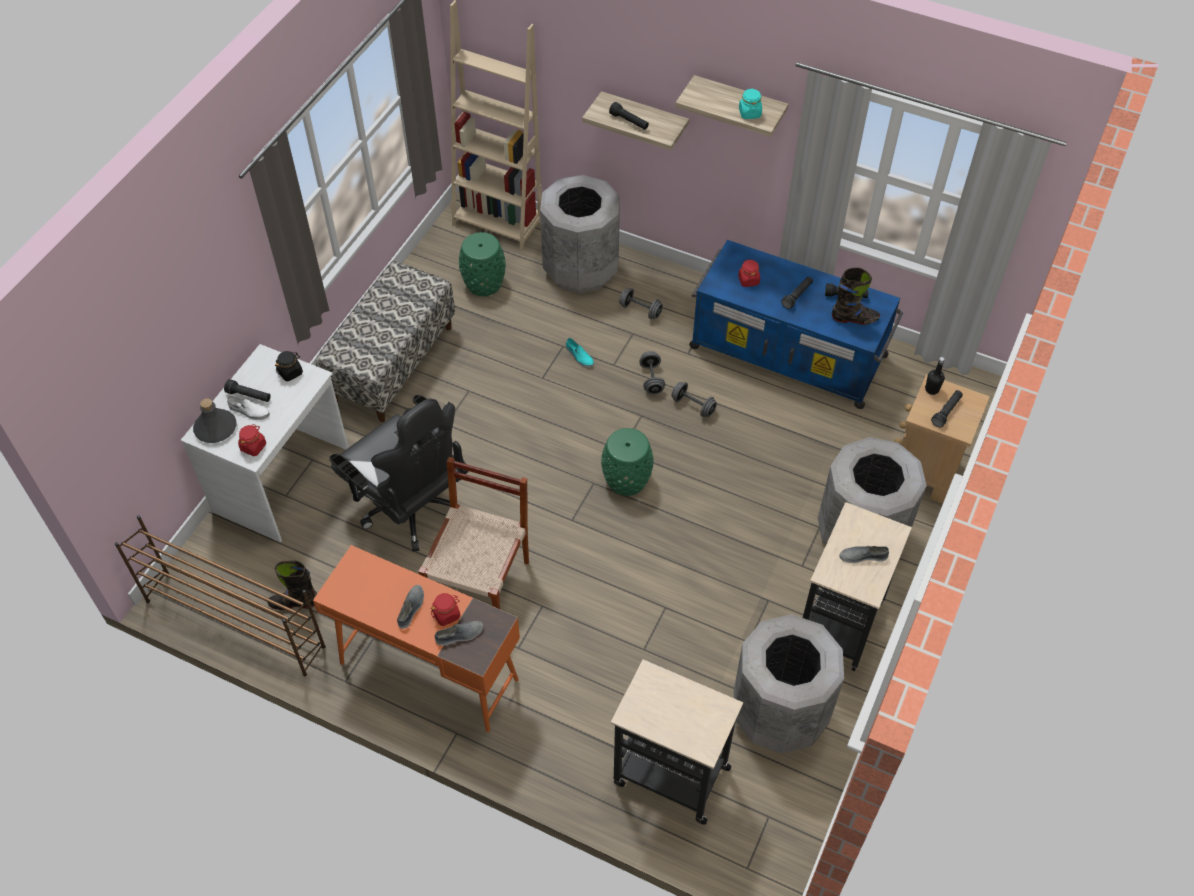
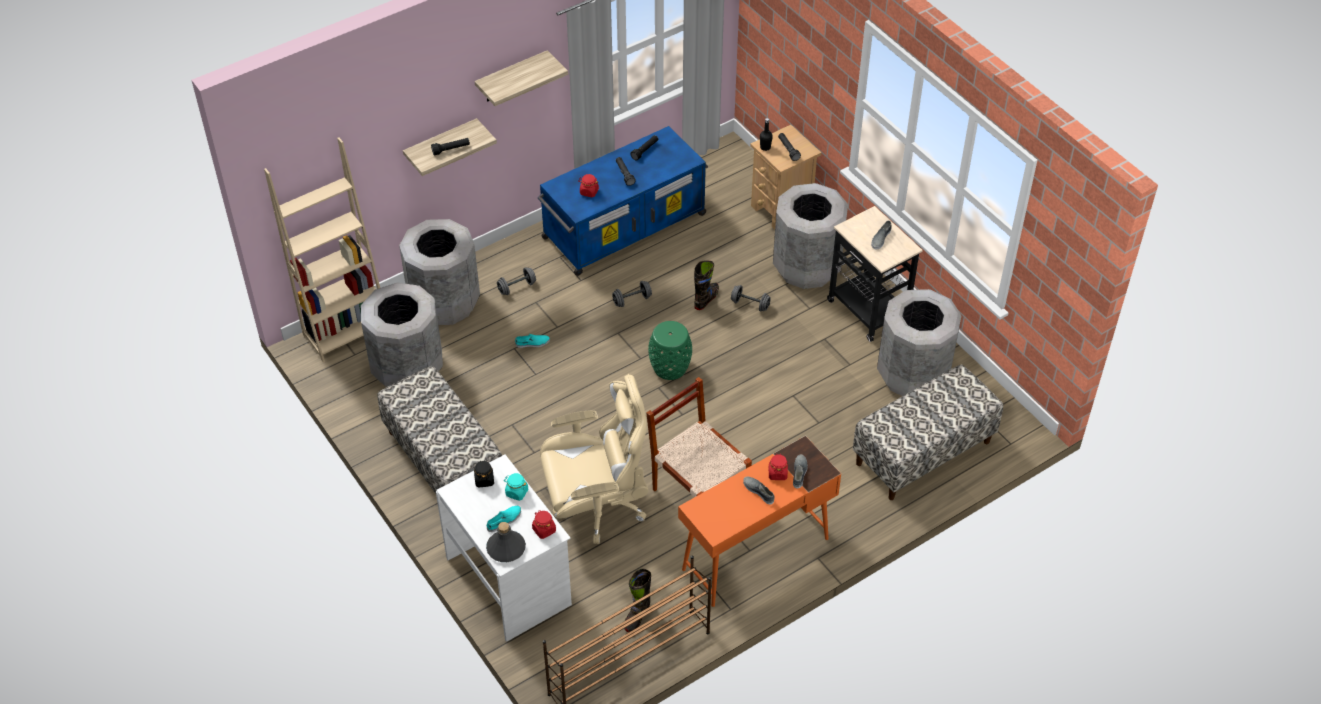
camera: 60 degrees left, 5 degrees down
(249, 396) = (488, 515): black flashlight -> none
(249, 411) = (504, 520): white shoe -> turquoise shoe
(408, 504) = (594, 507): black office chair -> beige office chair
(484, 283) = (407, 368): green stool -> grey trash can
(651, 379) = (589, 311): grey dumbbell -> grey dumbbell (750, 304)
(669, 776) = (923, 453): cart -> bench
(749, 113) = (540, 72): turquoise jar -> turquoise jar (516, 492)
(854, 319) = (669, 156): black boot -> black boot (706, 299)

